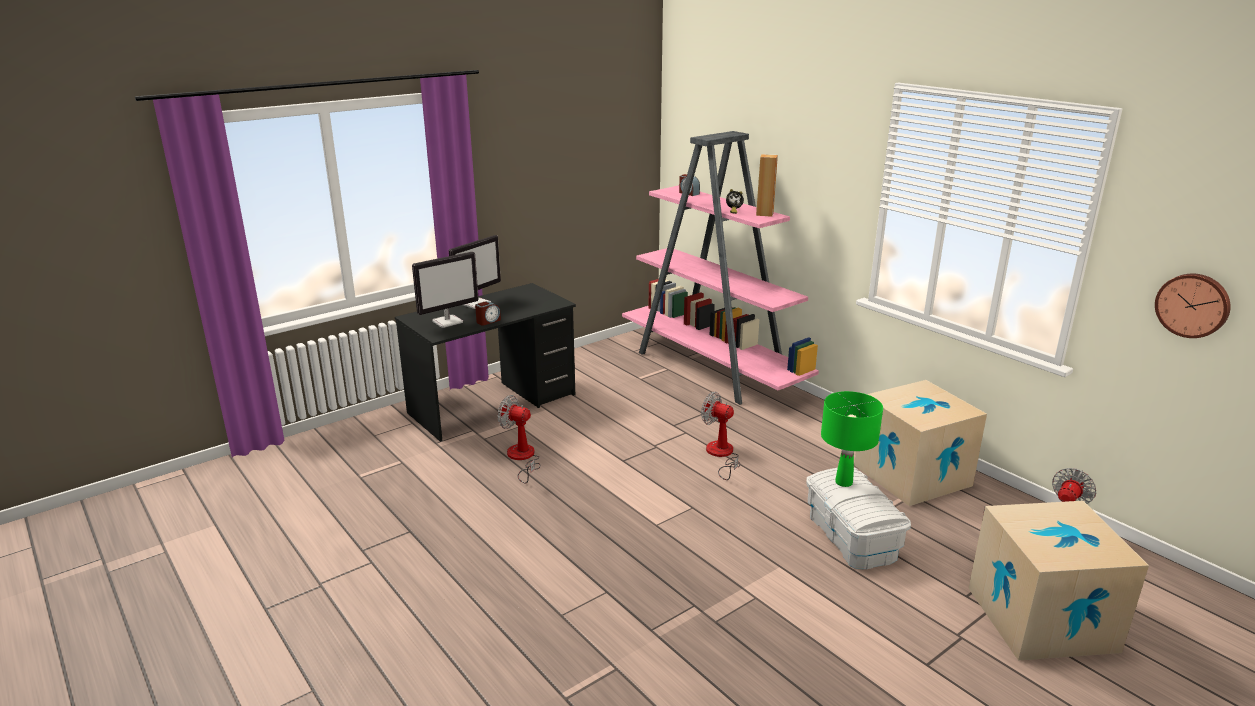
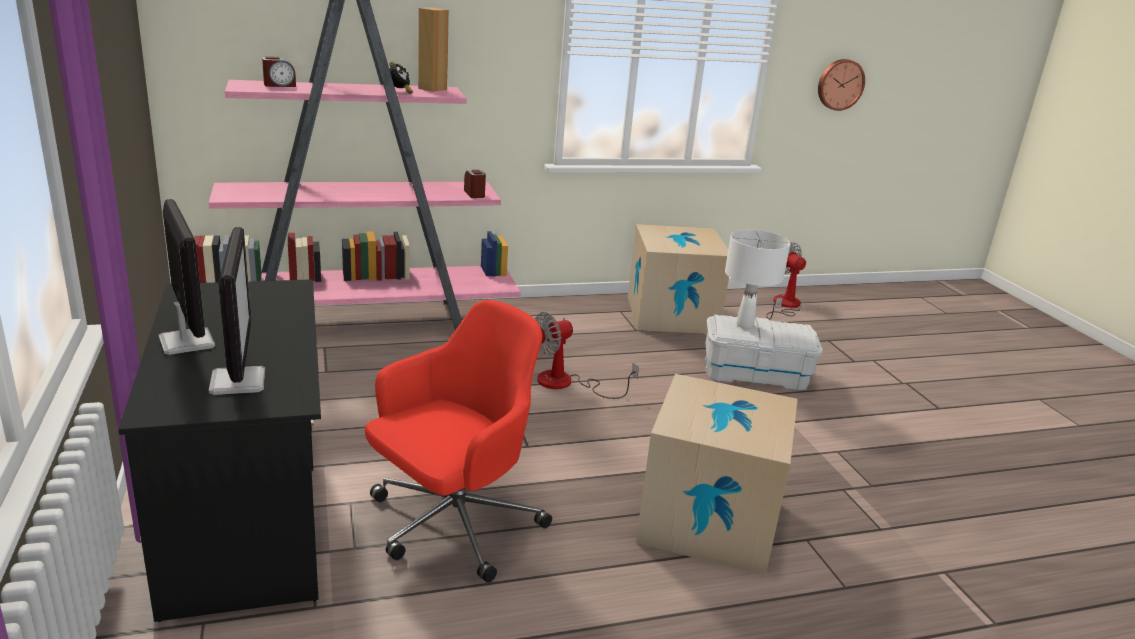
camera: 70 degrees left, 0 degrees up
(488, 321) = (289, 349): alarm clock -> alarm clock (474, 194)
(522, 458) = (452, 524): fan -> red office chair
(843, 482) = (744, 325): green table lamp -> white table lamp
(1041, 619) = (887, 347): cardboard box -> cardboard box (708, 520)

